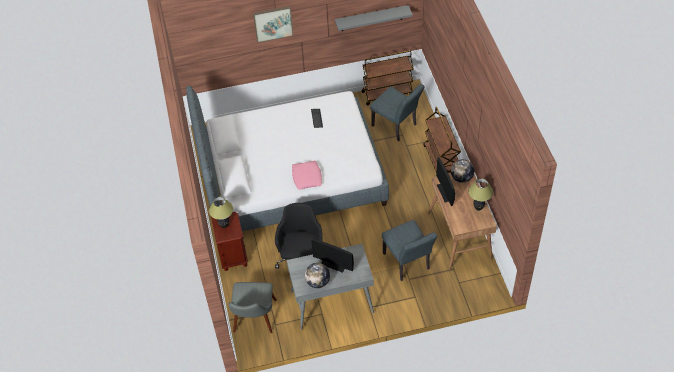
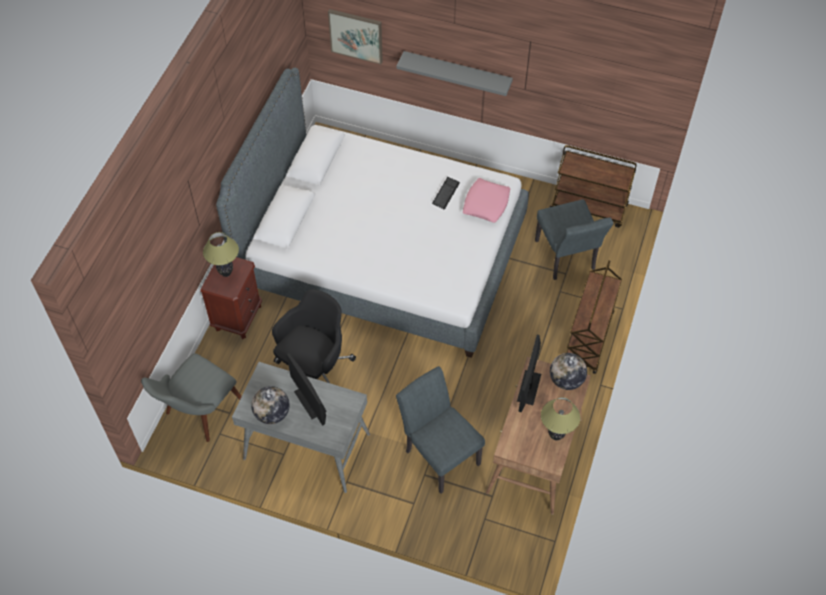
camera: 30 degrees right, 5 degrees up
(273, 23) = (447, 35): picture -> picture (356, 35)
(307, 177) = (372, 265): pink pillow -> pink pillow (486, 203)
(371, 18) = (593, 91): grey shelf -> grey shelf (457, 73)
(408, 264) = (438, 453): grey chair -> grey chair turned 135 degrees clockwise

